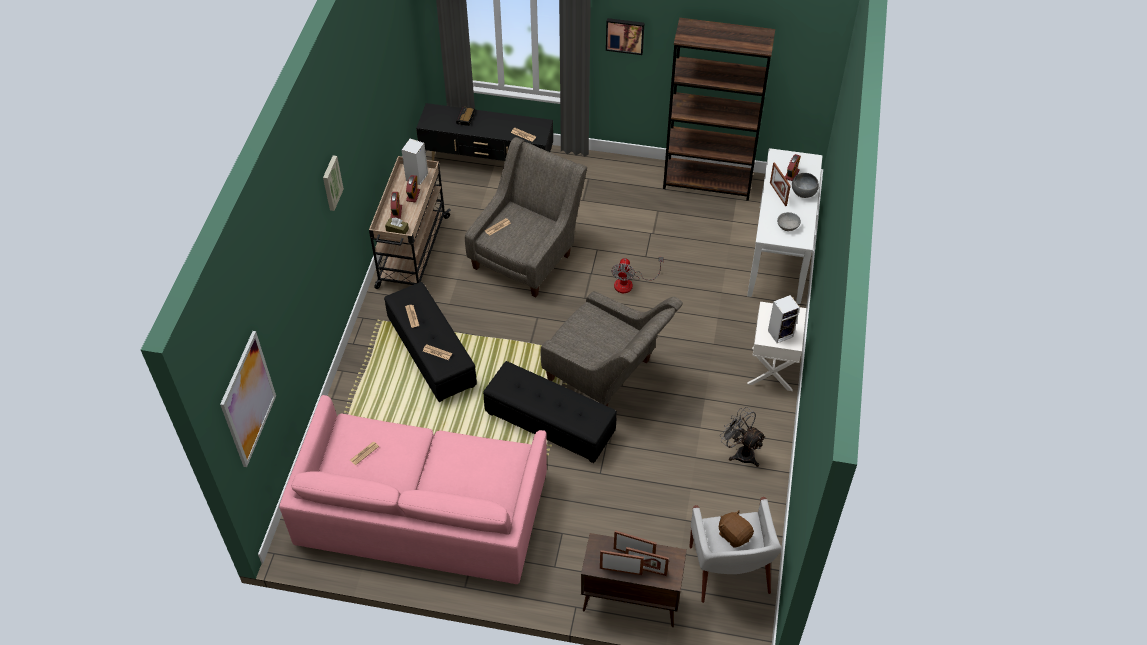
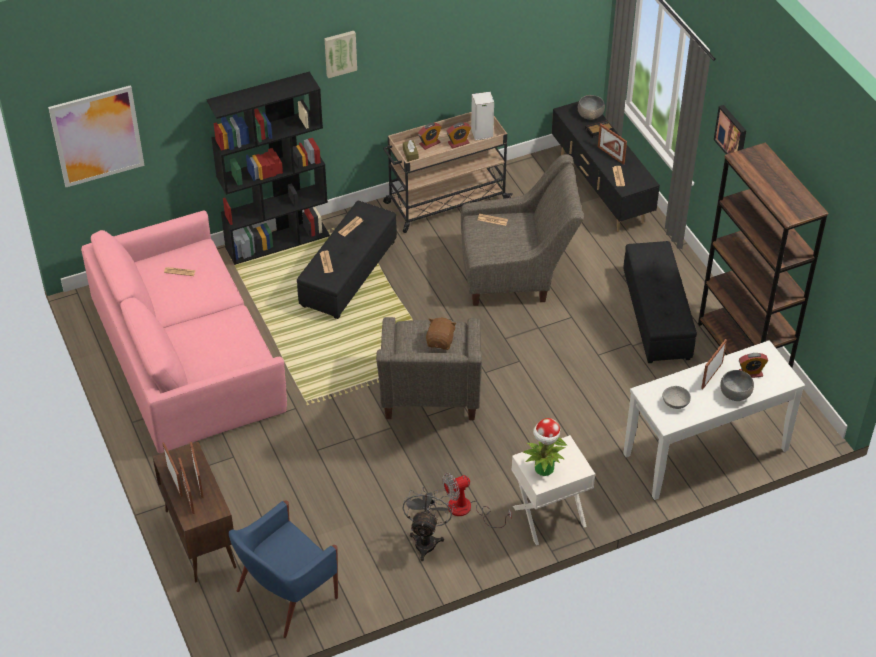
camera: 55 degrees right, 5 degrees down
(351, 379) = (278, 241): none -> black bookcase
(444, 113) = (590, 115): none -> grey bowl
(497, 126) = (611, 155): none -> picture frame
(550, 423) = (342, 388): black ottoman -> black ottoman (657, 316)
(629, 283) = (553, 360): fan -> fan (467, 510)
(729, 571) = (285, 595): white armchair -> blue armchair
(734, 534) = (291, 554): brown plush toy -> brown plush toy (440, 341)
(781, 333) = (544, 469): speaker -> potted plant

